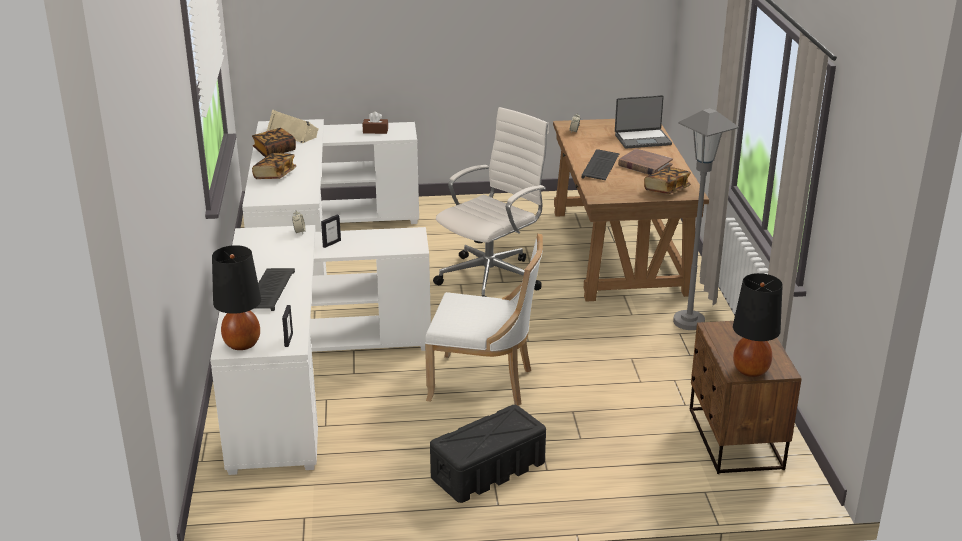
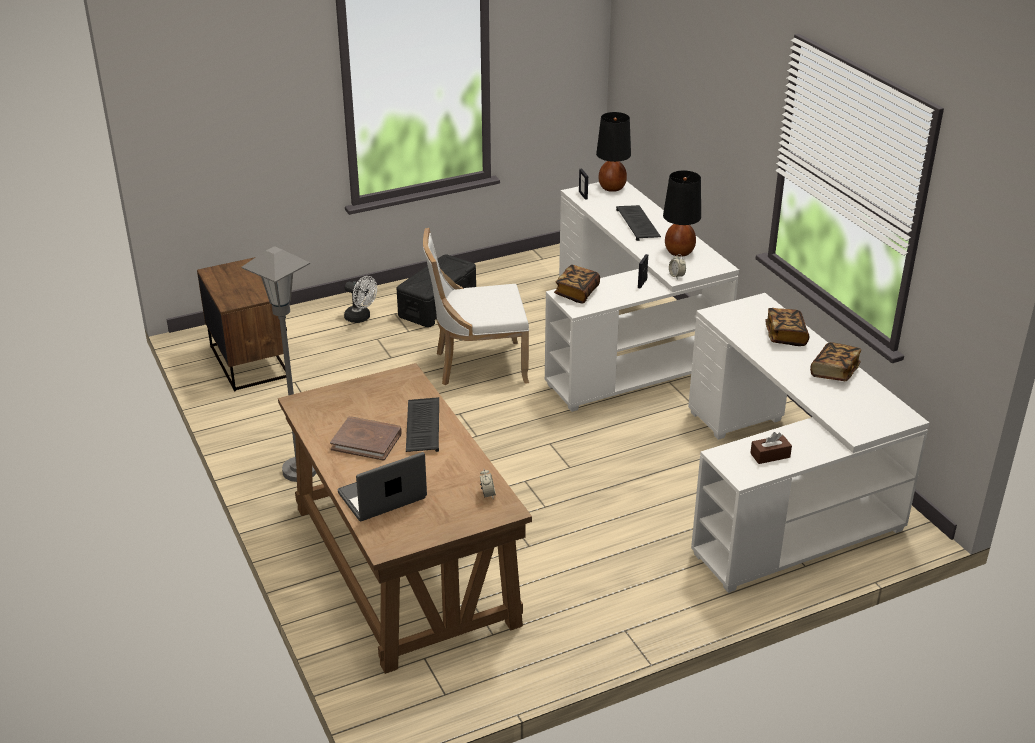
camera: 160 degrees right, 5 degrees up
(293, 133) = (854, 408): beige speaker -> none
(492, 277) = (540, 485): white office chair -> none
(591, 472) = (361, 318): none -> white fan
(666, 189) = (330, 402): book -> book (577, 293)
(750, 370) = (237, 267): black table lamp -> black table lamp (679, 252)

